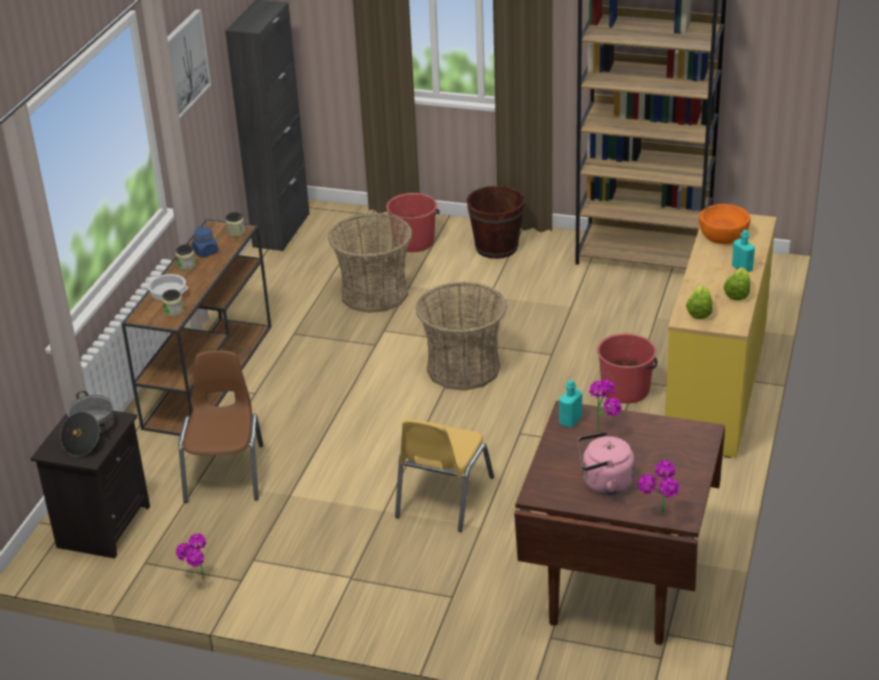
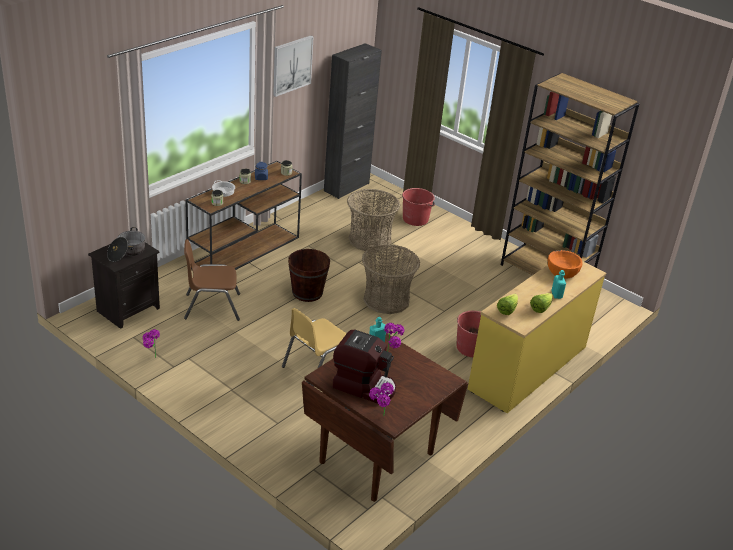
camera: 20 degrees right, 0 degrees up
(226, 473) = (212, 306): brown chair -> brown chair turned 120 degrees counterclockwise
(496, 247) = (461, 239): brown bucket -> brown bucket (307, 293)
(604, 483) = (364, 386): pink kettle -> coffee machine

